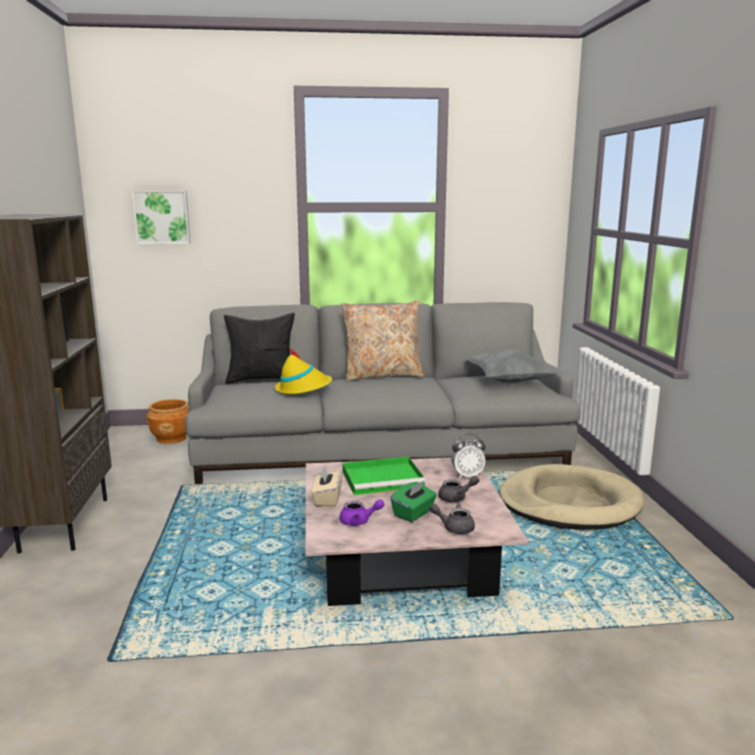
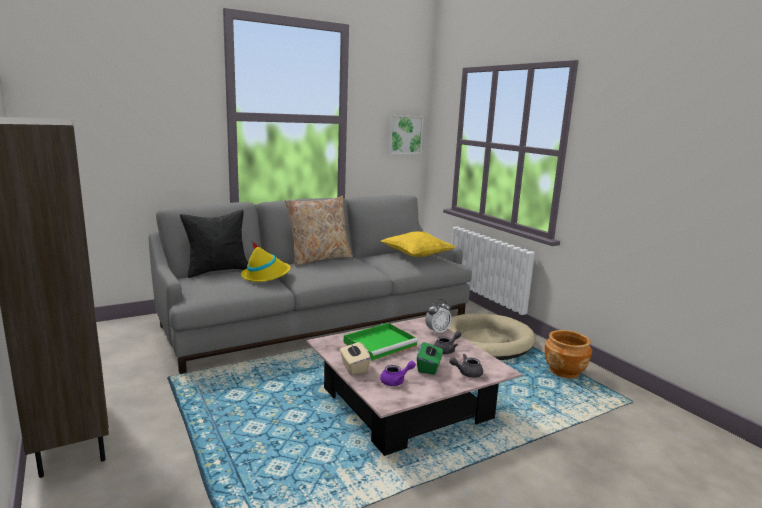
camera: 25 degrees left, 0 degrees up
(162, 217) = (95, 121): picture -> picture (404, 134)
(171, 438) = (119, 334): brown planter -> brown planter (564, 371)
(508, 382) = (416, 256): grey pillow -> yellow pillow

